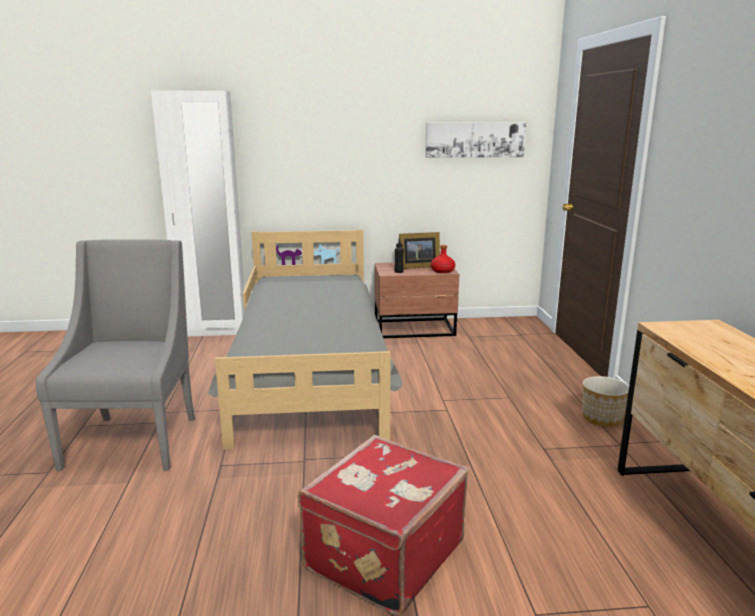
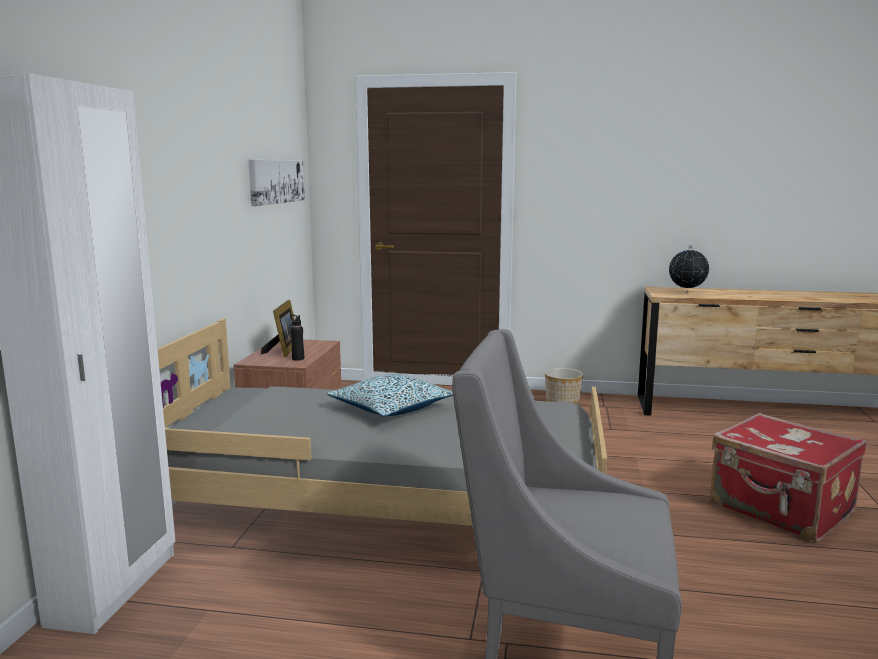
camera: 75 degrees left, 5 degrees down
(328, 308) = (391, 408): none -> pillow
(442, 271) = (320, 344): red bottle -> none
(702, 338) = (686, 293): none -> globe

